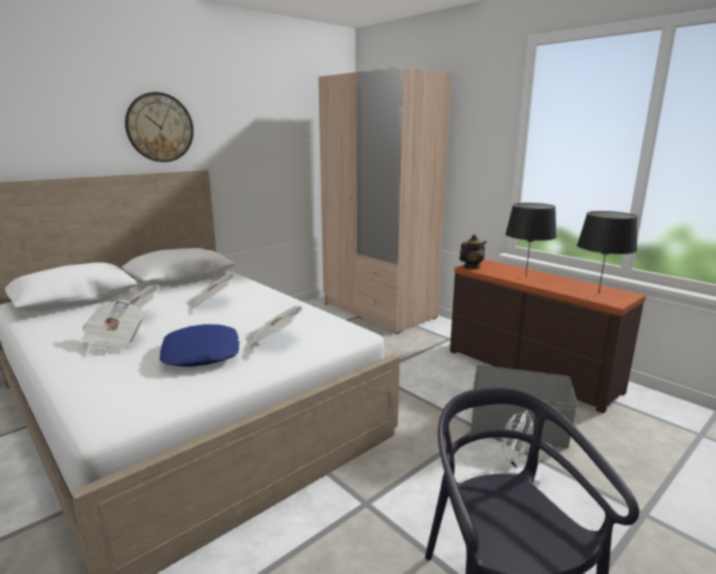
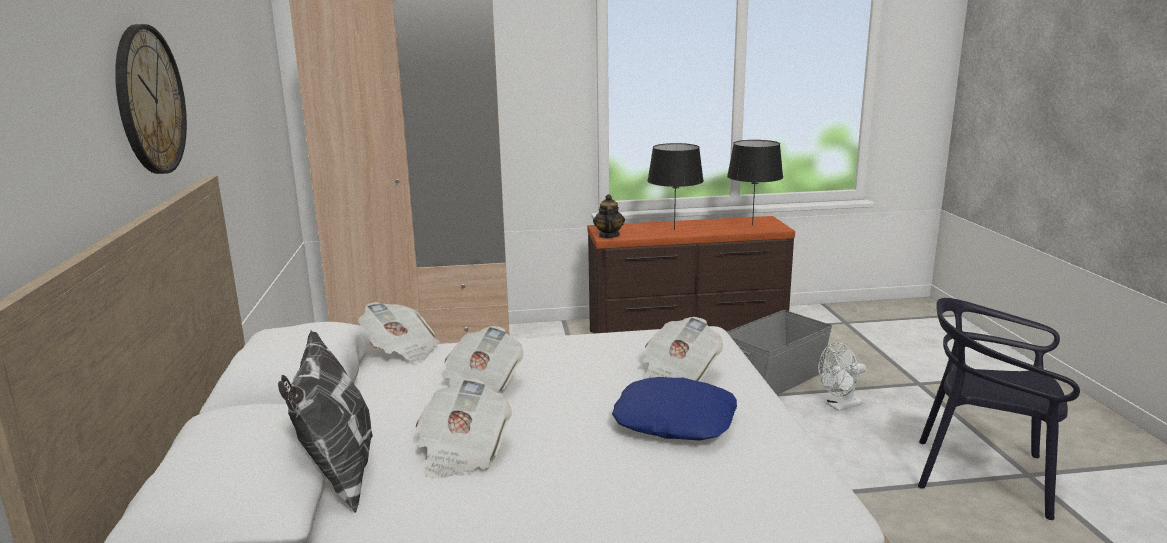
camera: 55 degrees left, 0 degrees up
(98, 305) = (339, 477): none -> pillow
(114, 343) = (559, 477): newspaper -> newspaper (401, 351)

